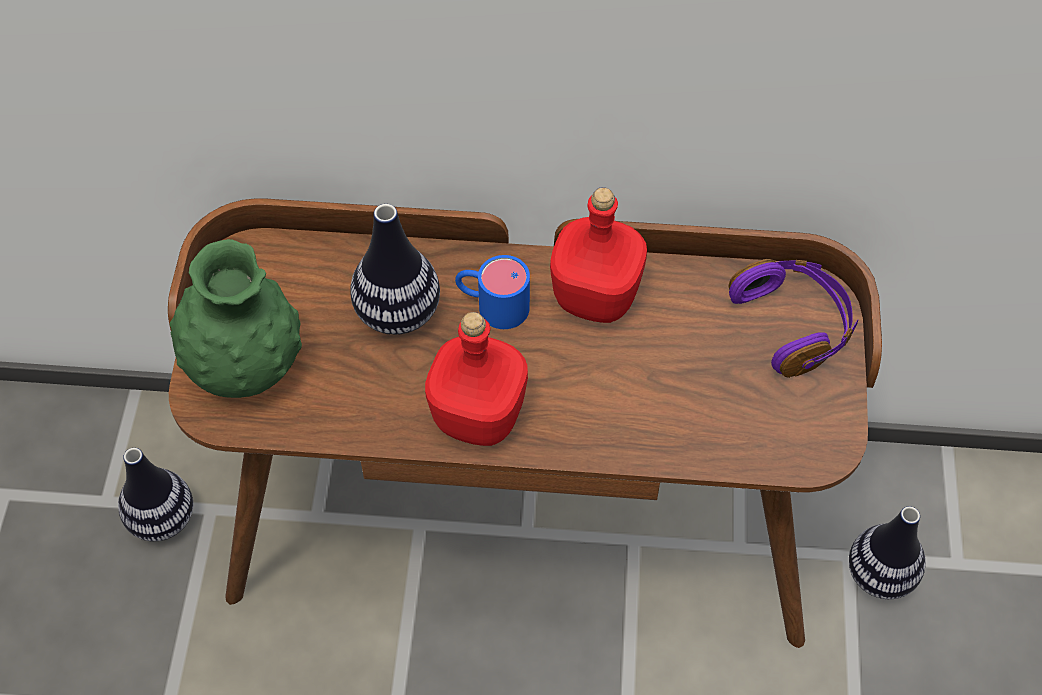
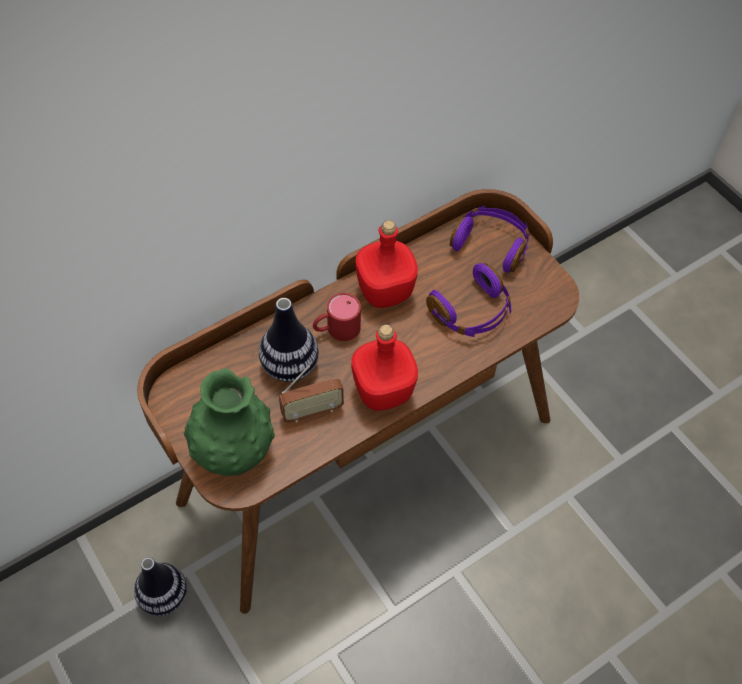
camera: 40 degrees left, 0 degrees up
(373, 383) = (312, 411): none -> radio
(492, 305) = (336, 329): blue mug -> red mug
(683, 393) = (471, 312): none -> purple headphones
(880, 575) = (556, 361): vase -> none

